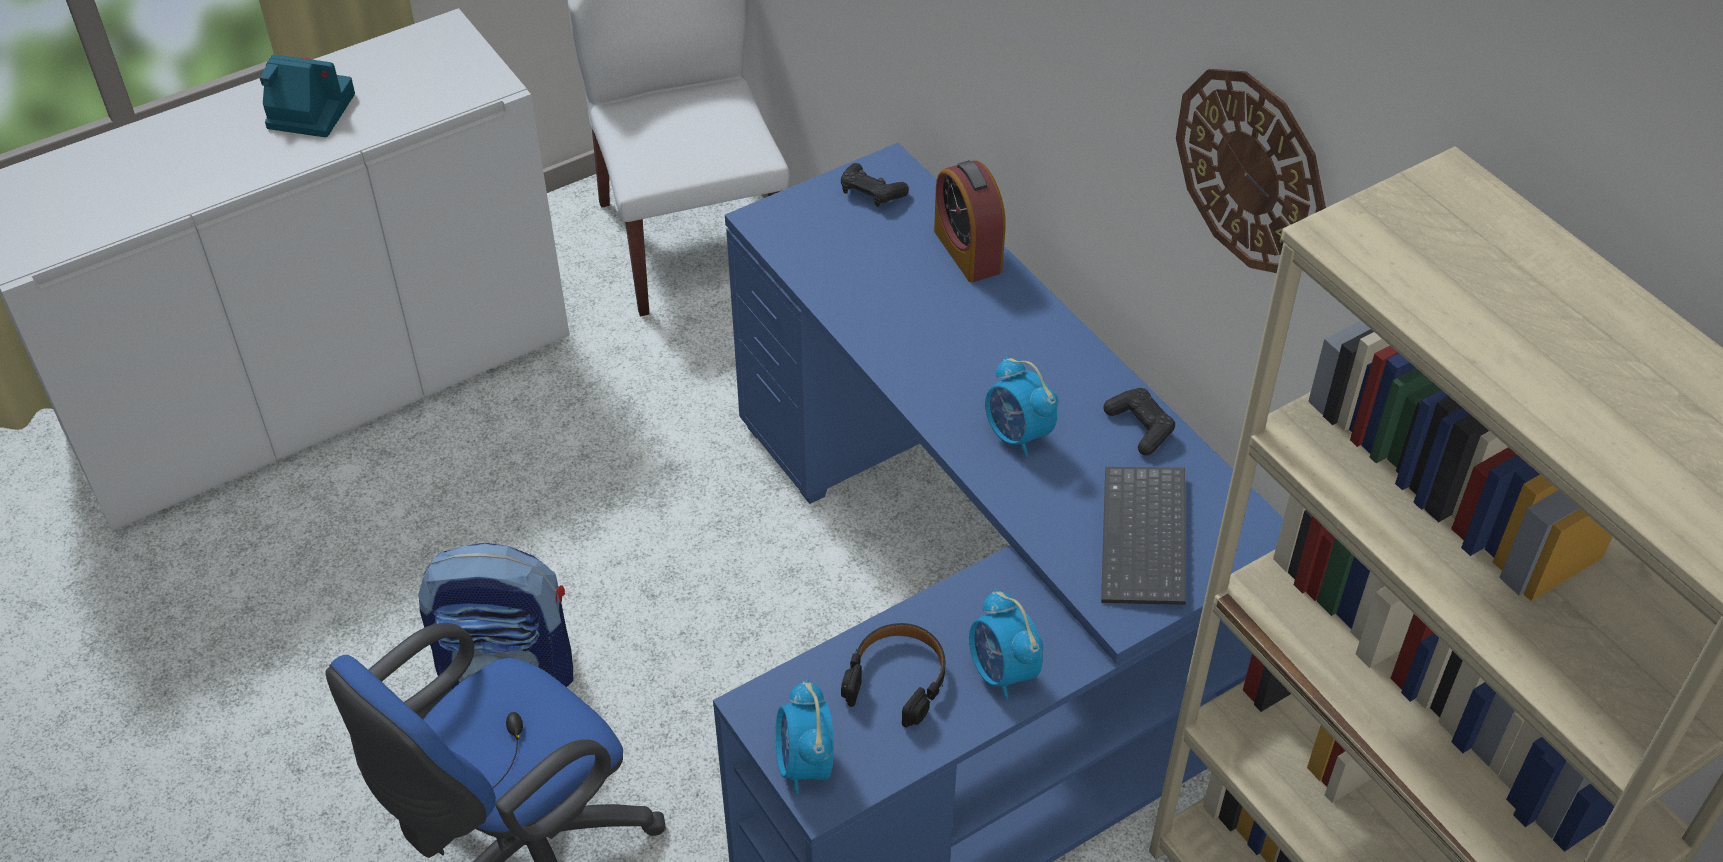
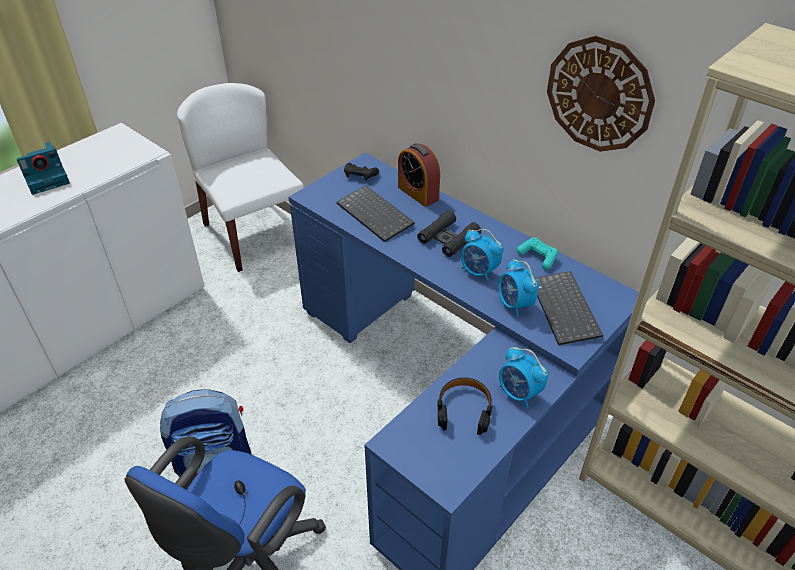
camera: 15 degrees left, 5 degrees down
(308, 111) = (47, 178): camera -> camera turned 150 degrees clockwise
(805, 765) = (431, 470): alarm clock -> alarm clock (514, 305)
(873, 283) = (376, 215): none -> keyboard
(988, 357) = (448, 239): none -> black binoculars
(1140, 427) = (538, 257): black game controller -> turquoise game controller

